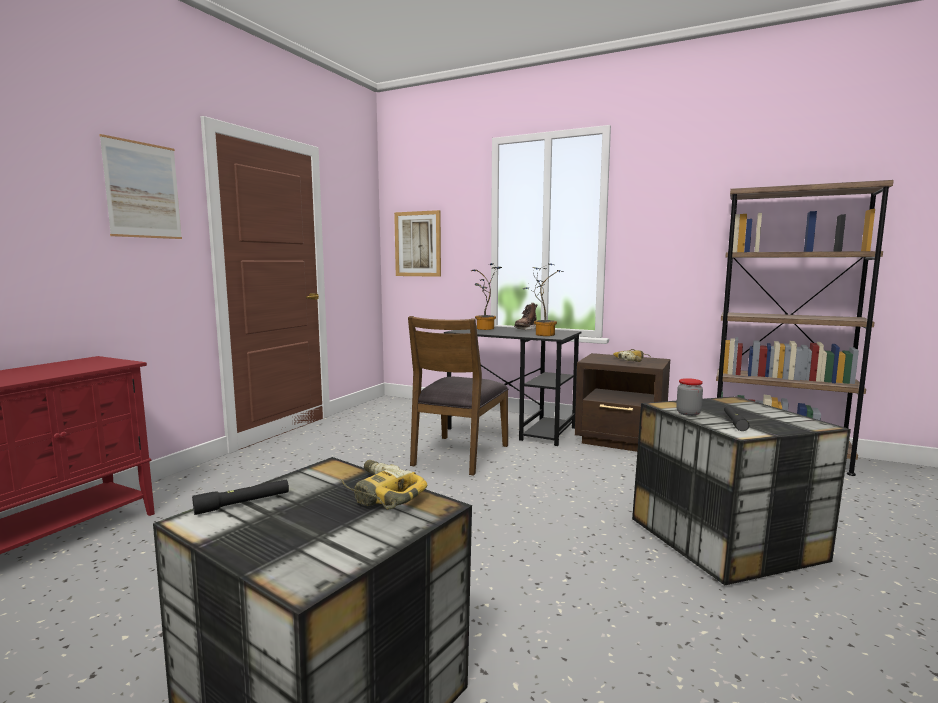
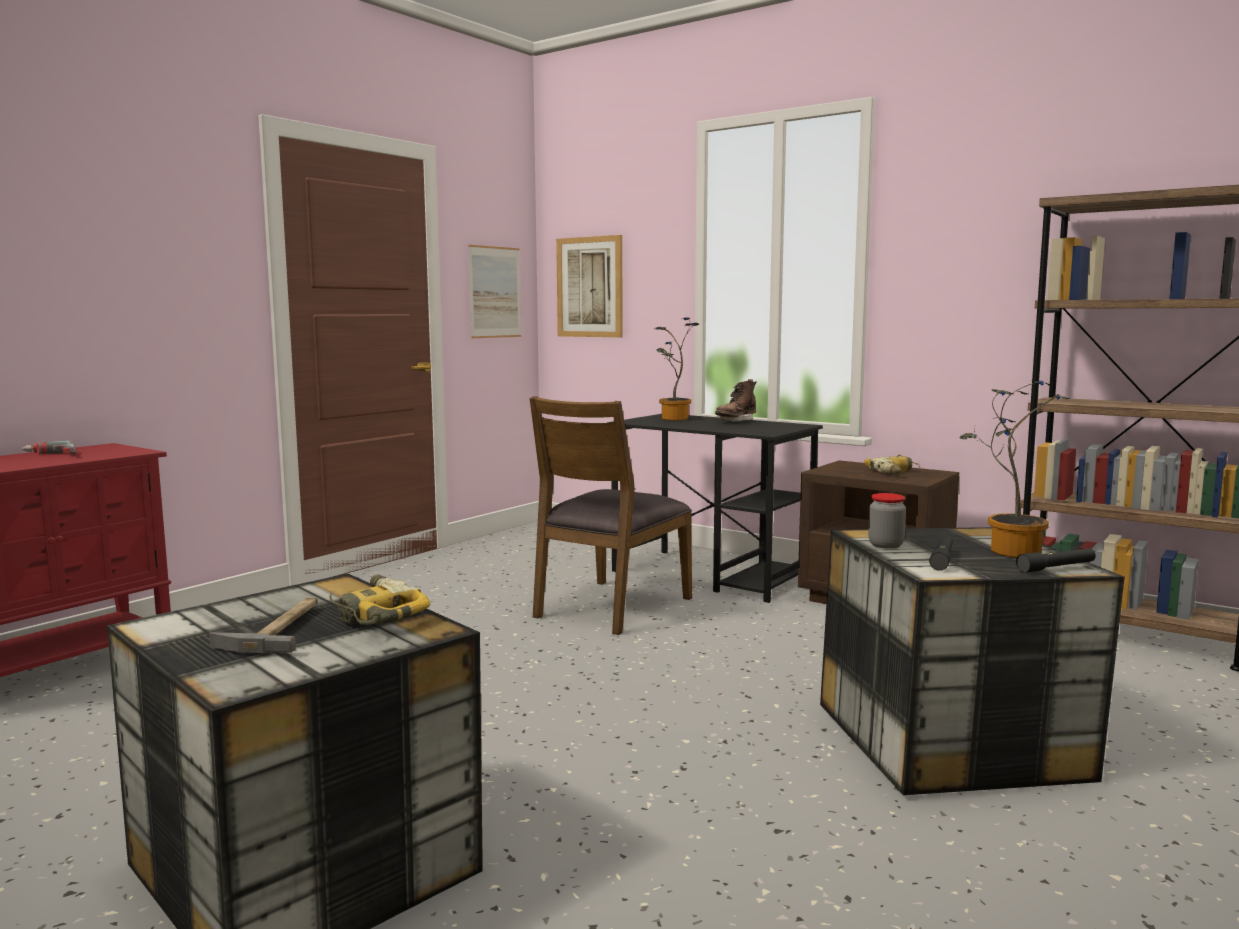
camera: 10 degrees right, 0 degrees up
(50, 368) = (50, 455): none -> power drill
(143, 190) = (177, 221): picture -> picture (495, 292)
(243, 503) = (212, 613): black flashlight -> black flashlight (1056, 568)
(310, 514) = (280, 628): none -> hammer
(542, 334) = (752, 428): potted plant -> potted plant (1008, 550)

